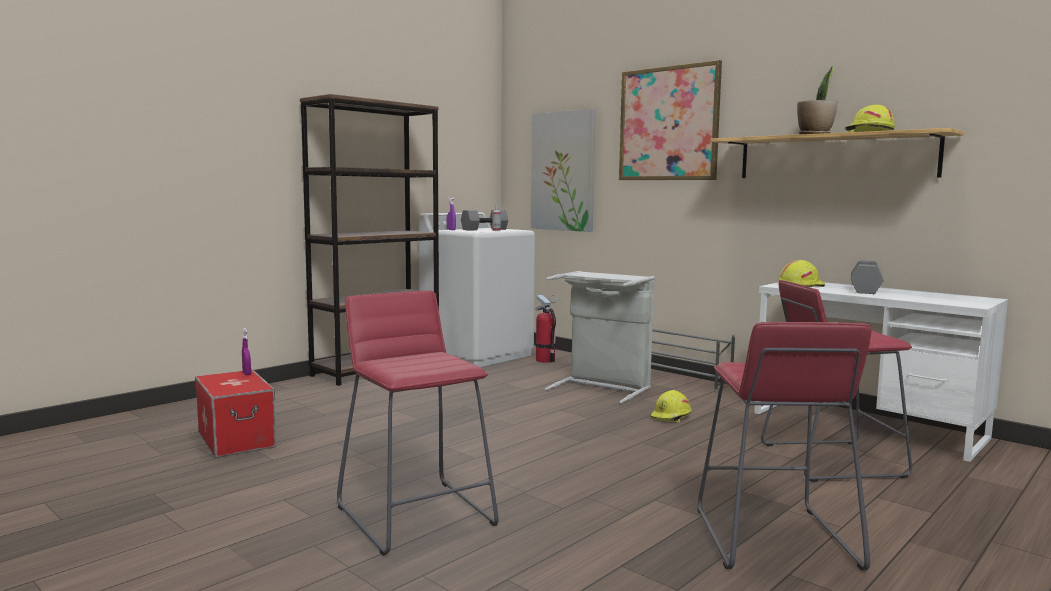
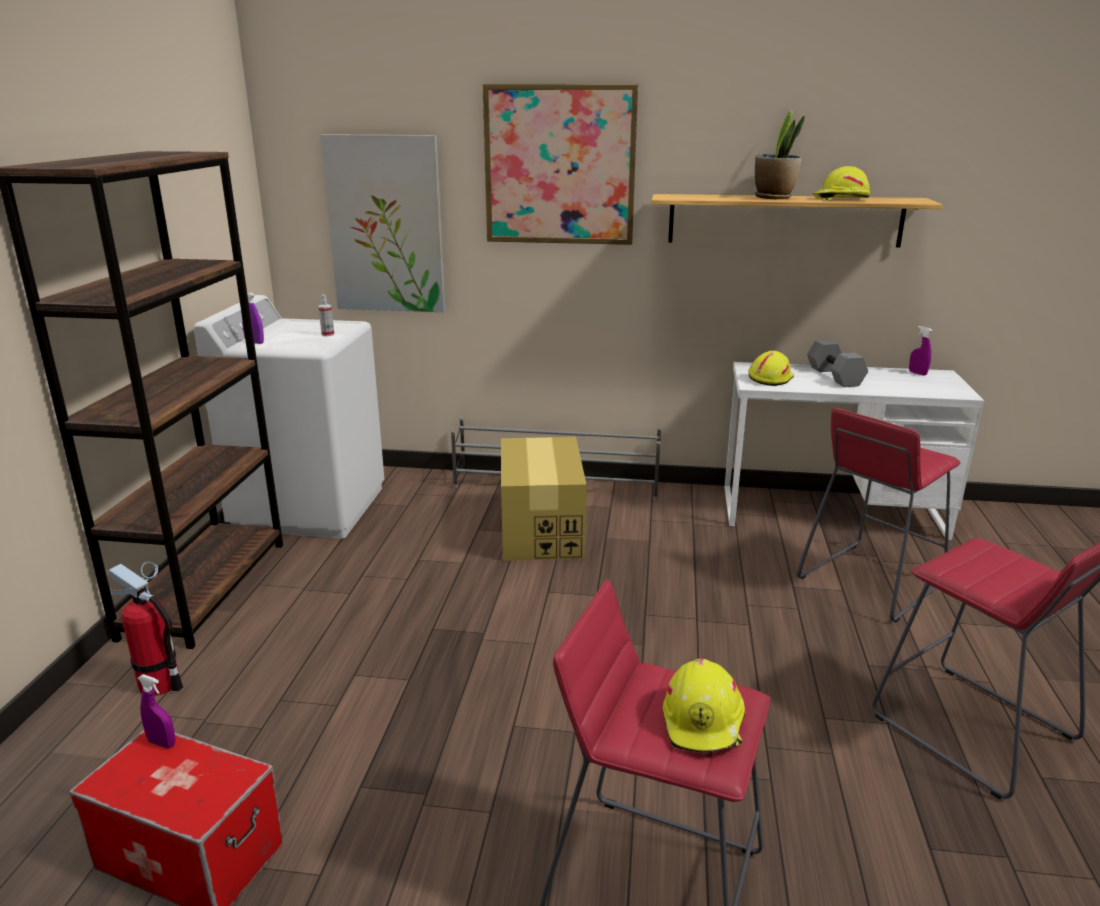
camera: 35 degrees left, 15 degrees up
(484, 229) = (299, 331): grey dumbbell -> none
(545, 360) = (412, 494): fire extinguisher -> fire extinguisher (160, 683)
(602, 387) = (541, 530): grey laundry basket -> cardboard box
(671, 417) = (670, 561): yellow hard hat -> yellow hard hat (704, 722)
(958, 296) = (917, 373): none -> purple spray bottle

